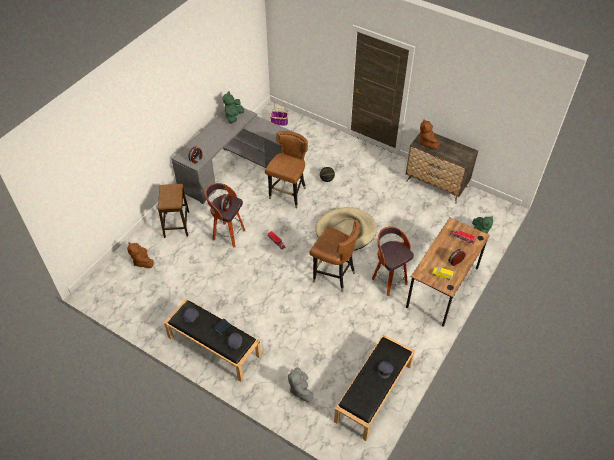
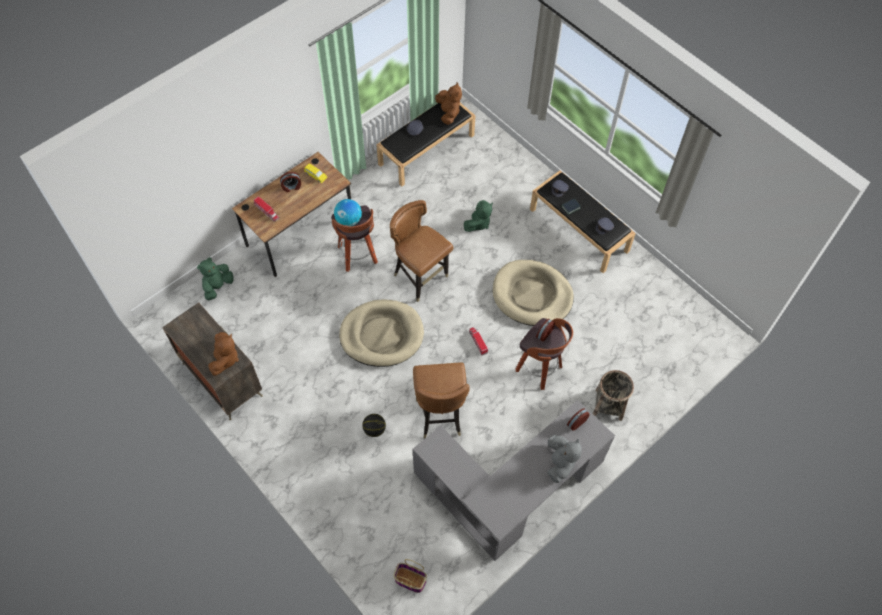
camera: 165 degrees left, 10 degrees up
(142, 261) = (658, 357): brown plush toy -> brown plush toy (448, 113)
(177, 224) = (609, 404): stool -> basket
(234, 117) = (502, 502): green plush toy -> green plush toy (478, 223)
(244, 283) = (532, 295): none -> beige dog bed
(288, 195) = (440, 415): brown chair -> brown chair turned 45 degrees counterclockwise
(300, 389) = (497, 169): grey plush toy -> grey plush toy (560, 463)
(397, 250) = (348, 221): none -> globe

